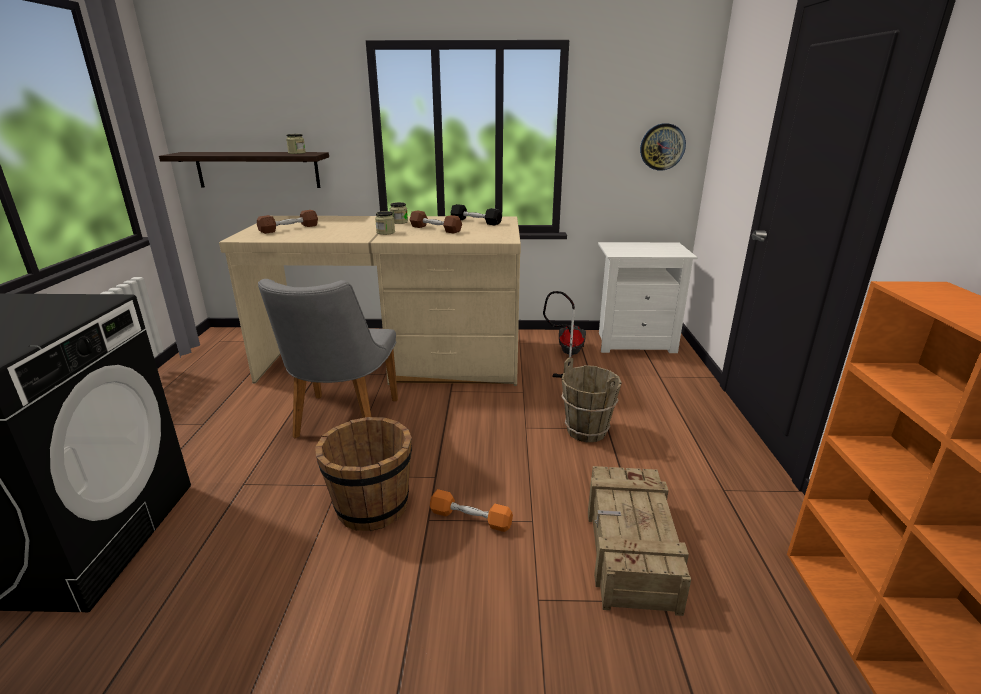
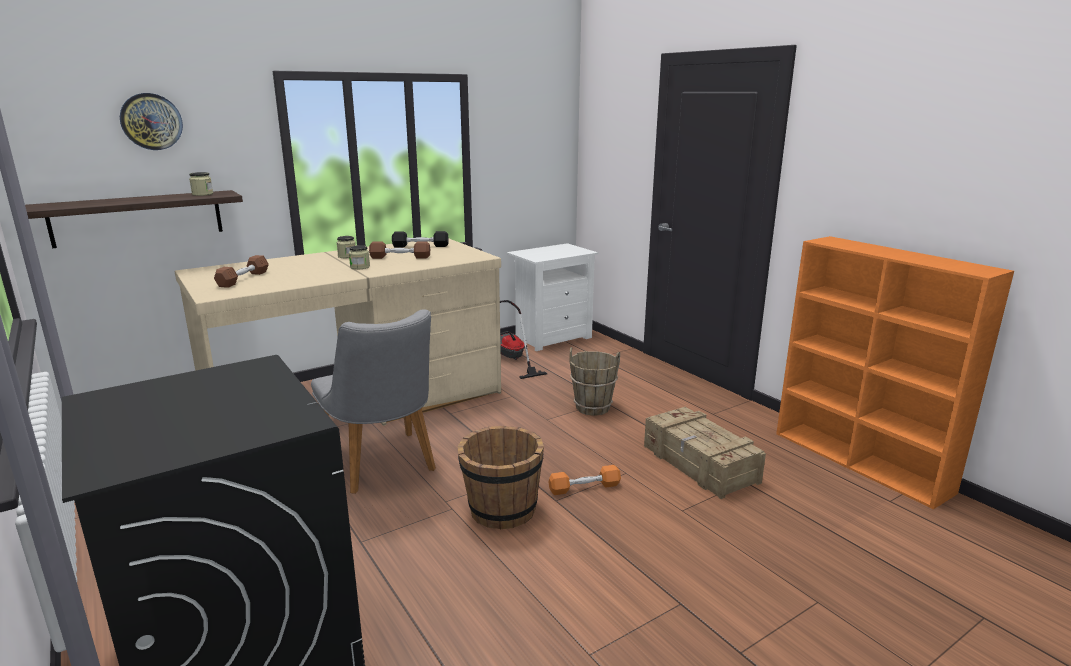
camera: 35 degrees left, 5 degrees down
(662, 147) = (545, 163): wall clock -> wall clock (151, 121)

